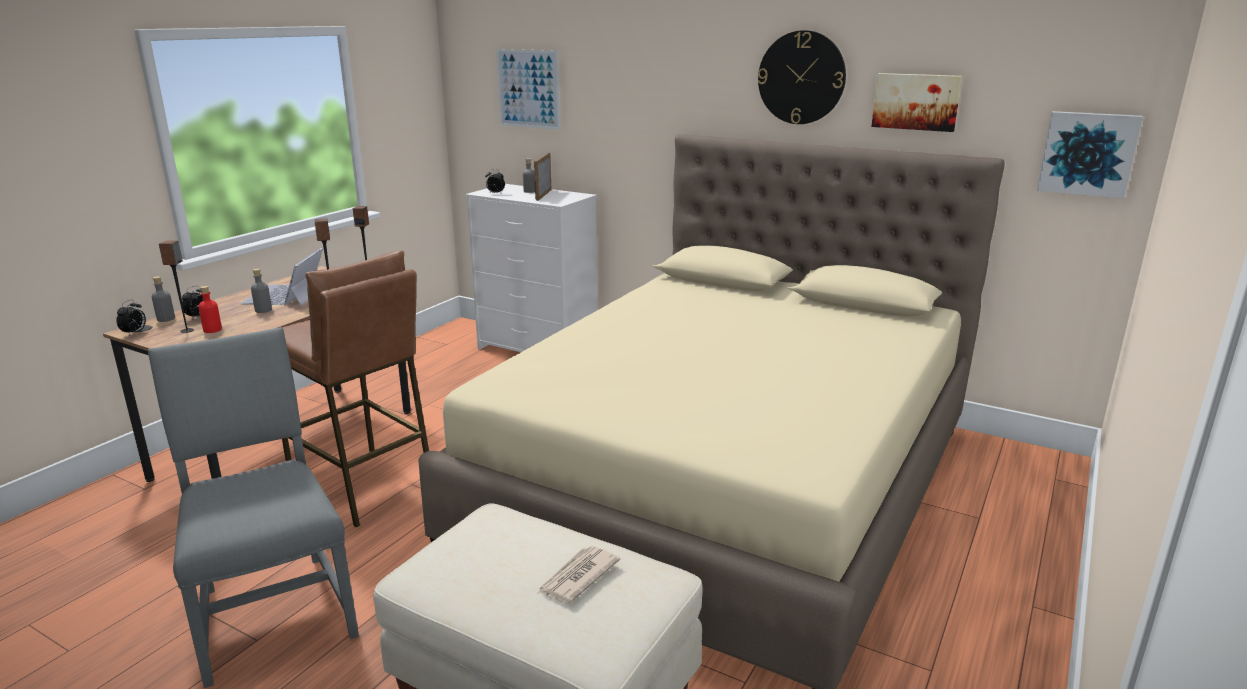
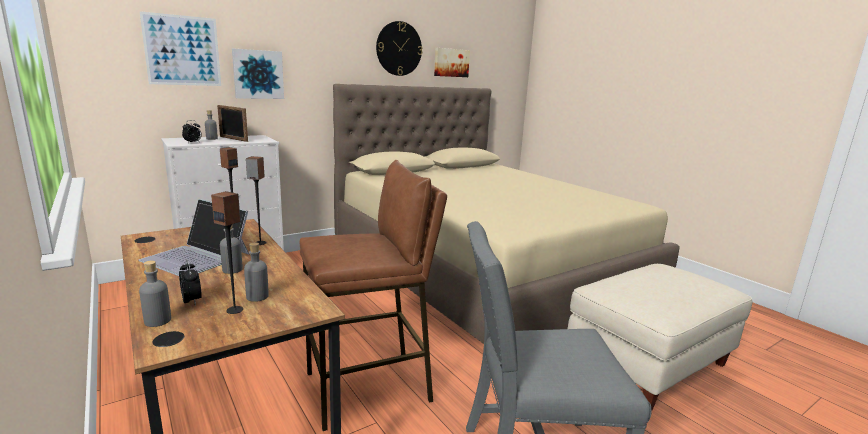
camera: 65 degrees left, 5 degrees down
(134, 333) = (184, 342): alarm clock -> none
(212, 330) = (257, 296): red bottle -> grey bottle
(577, 577) = (668, 279): newspaper -> none
(1088, 153) = (508, 85): picture -> picture (258, 74)

